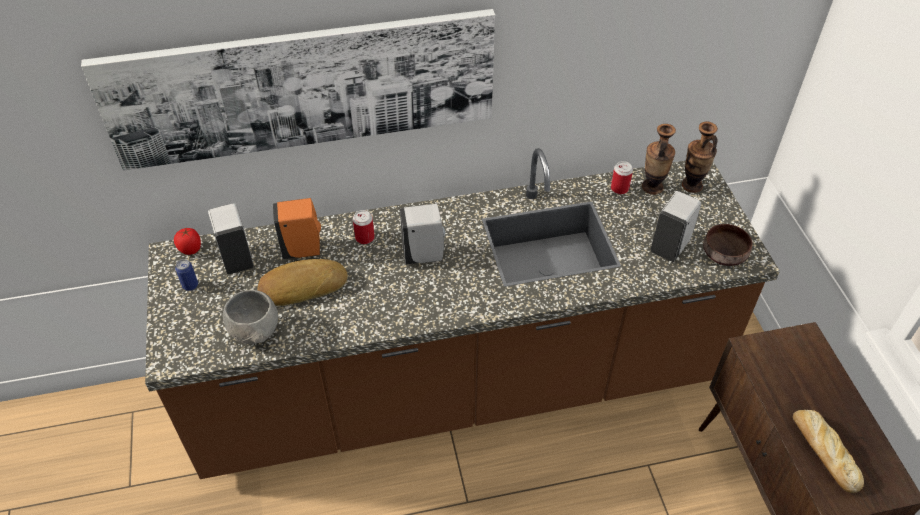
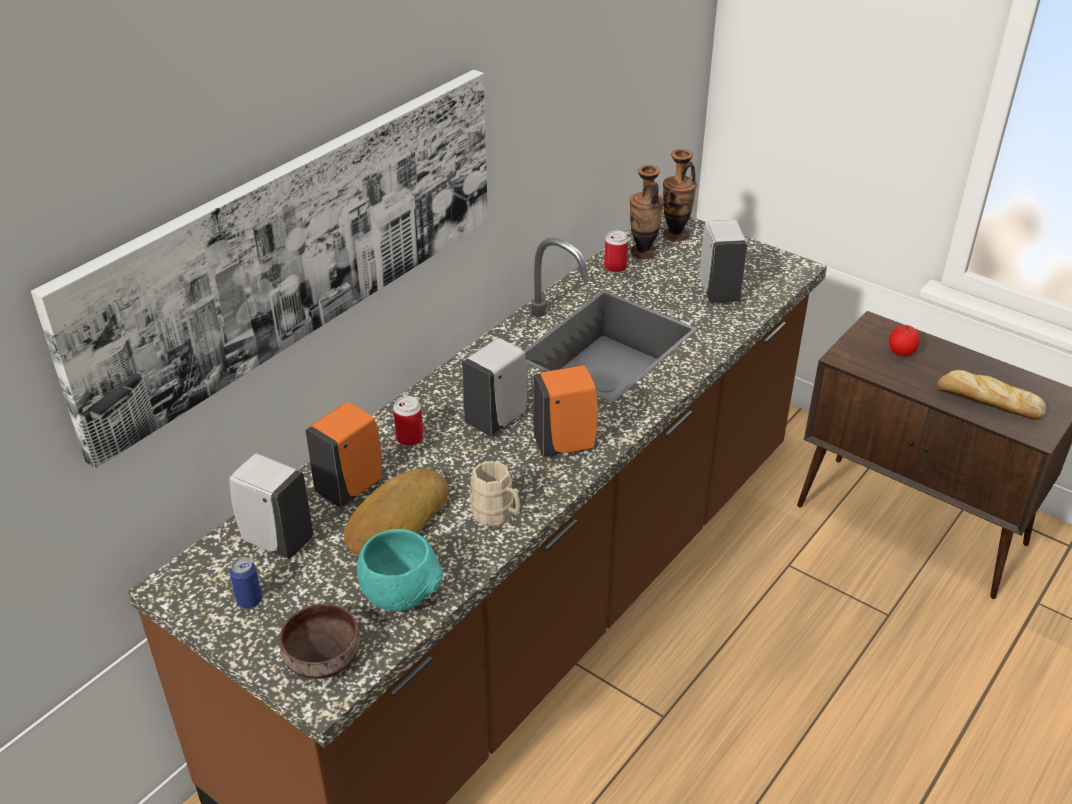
camera: 40 degrees left, 10 degrees down
(190, 249) = (199, 565): tomato -> tomato (900, 353)
(256, 334) = (401, 598): grey bowl -> turquoise bowl
(356, 317) = (497, 515): none -> beige mug
(444, 297) = (566, 444): none -> orange soap dispenser
(724, 253) = (768, 274): brown bowl -> brown bowl (321, 655)

